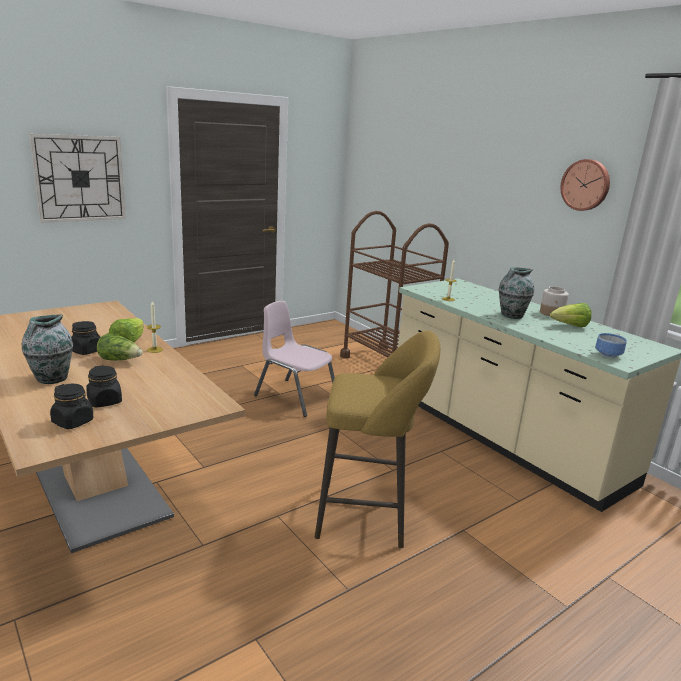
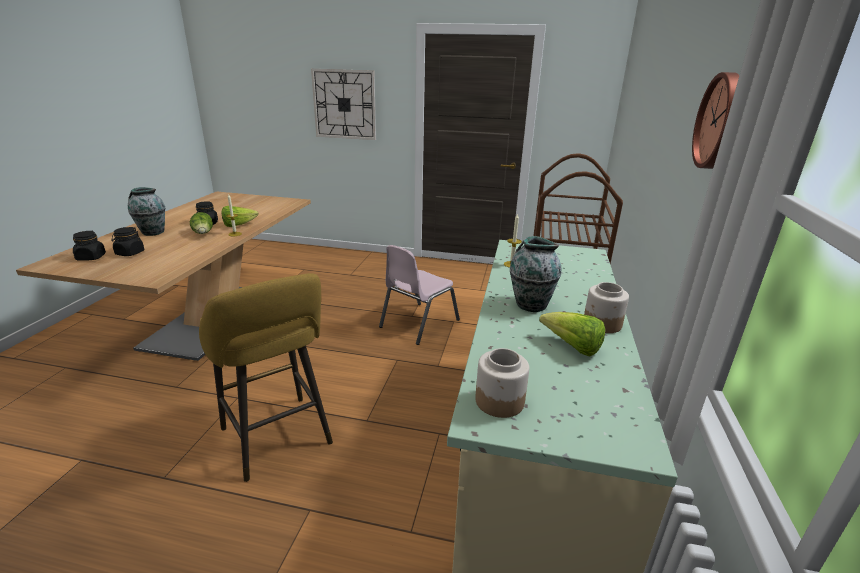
camera: 50 degrees right, 5 degrees up
(295, 396) = (418, 323): pink chair -> pink chair turned 135 degrees counterclockwise
(608, 354) = (500, 401): bowl -> jar

